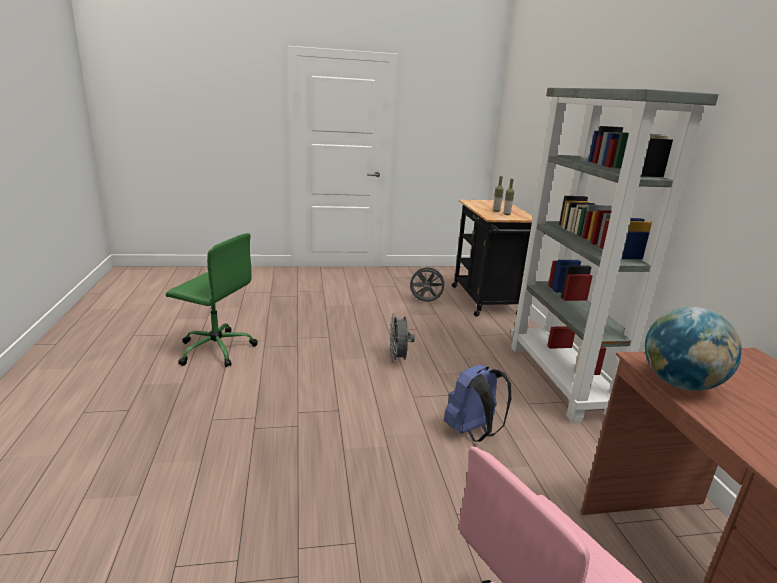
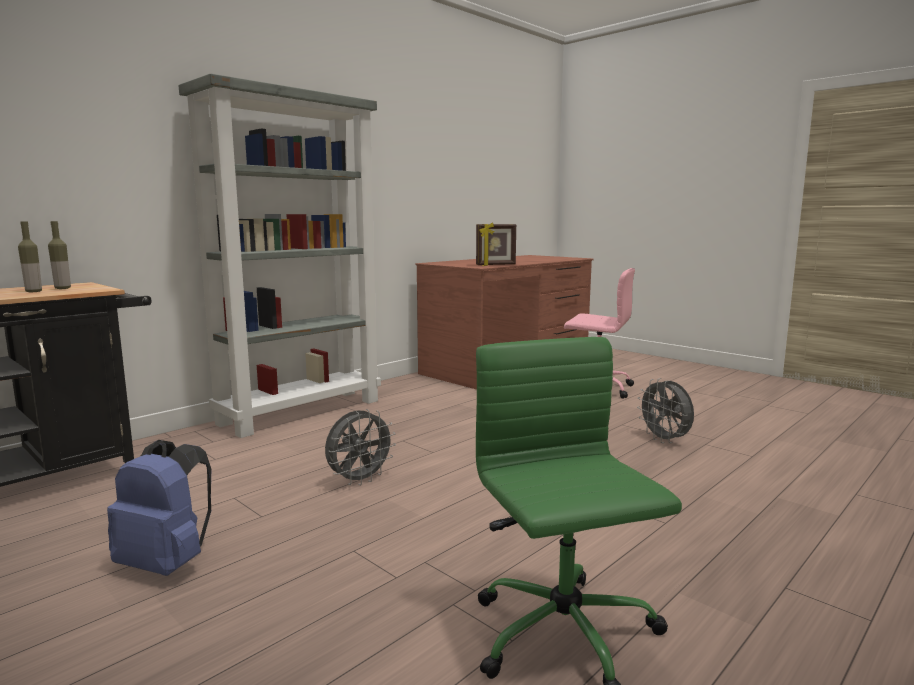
camera: 125 degrees left, 10 degrees down
(425, 302) = (78, 526): grey fan -> grey fan (665, 440)
(473, 432) = (448, 422): blue backpack -> blue backpack (167, 563)
(680, 384) = (496, 265): globe -> picture frame

